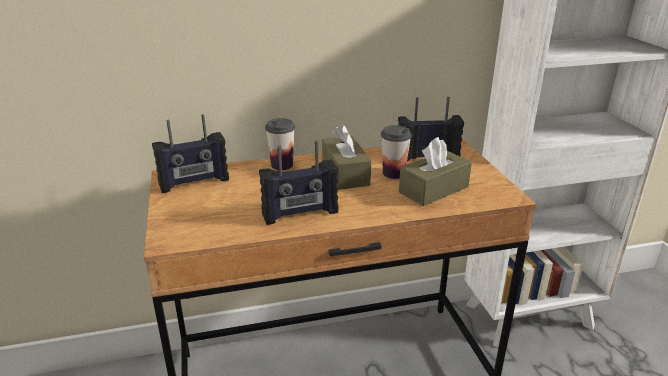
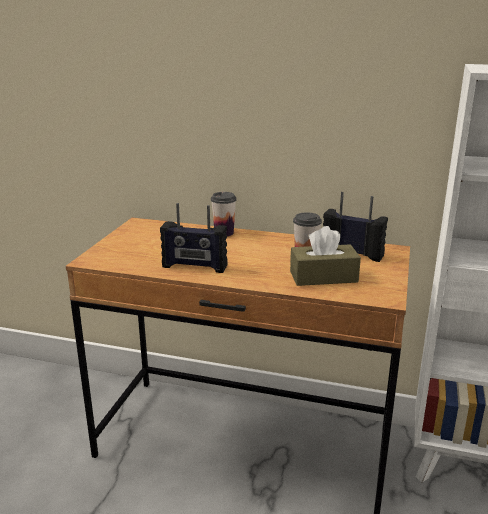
camera: 30 degrees right, 5 degrees down
(194, 183) = (148, 230): radio -> none
(345, 173) = (265, 249): brown tissue box -> none

